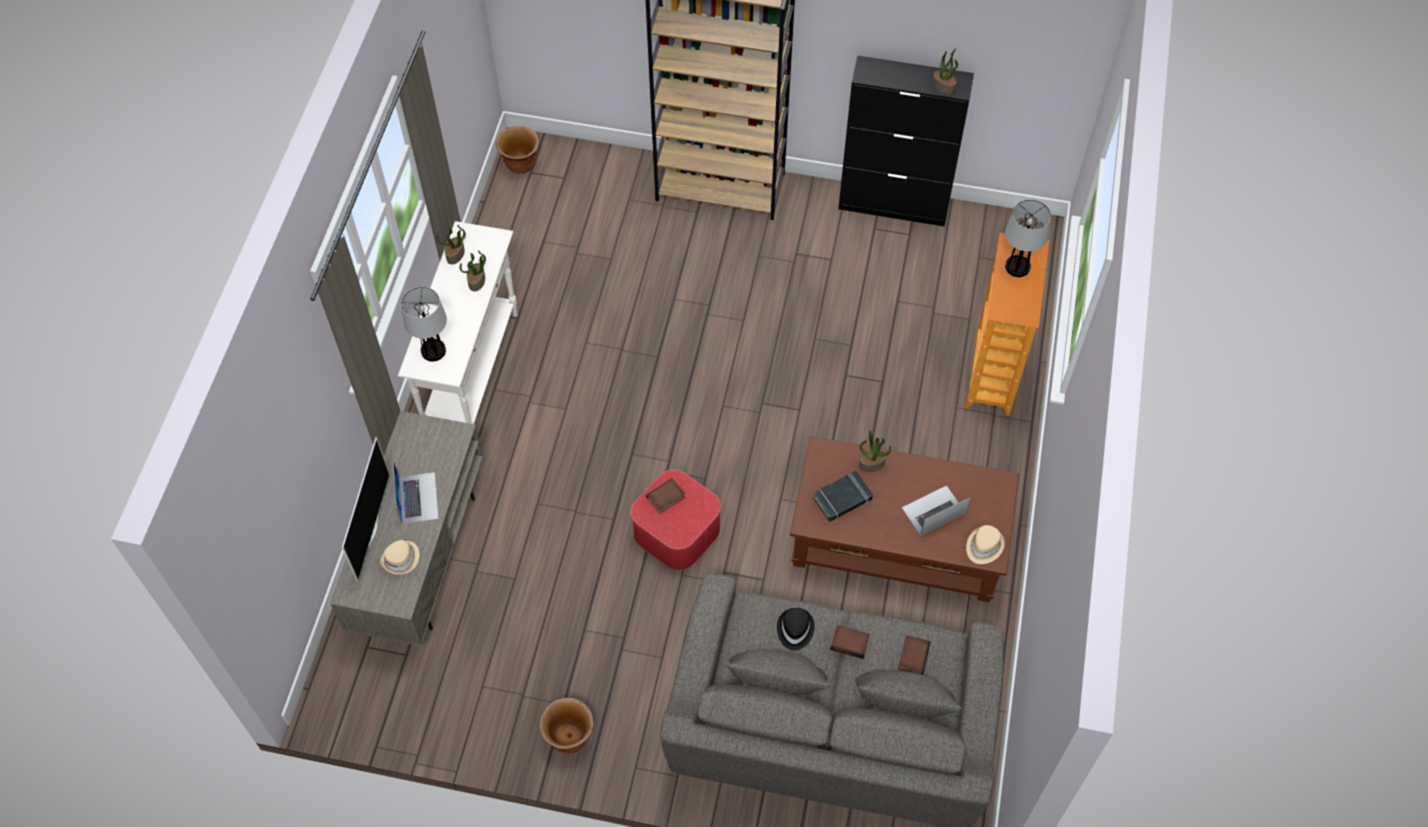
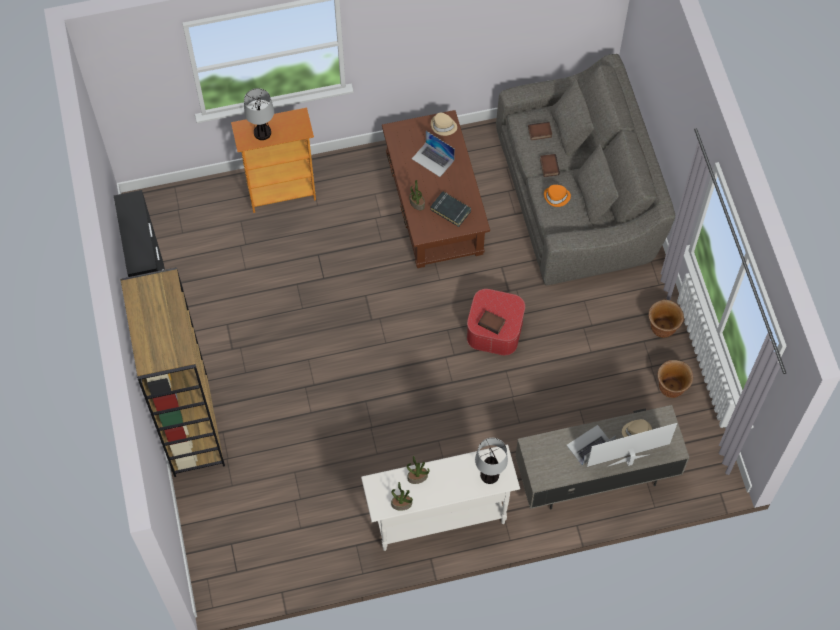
camera: 115 degrees left, 5 degrees up
(521, 164) = (232, 583): brown planter -> brown planter (671, 387)
(794, 630) = (557, 197): black hat -> orange hat
(944, 86) = (135, 209): potted plant -> none

